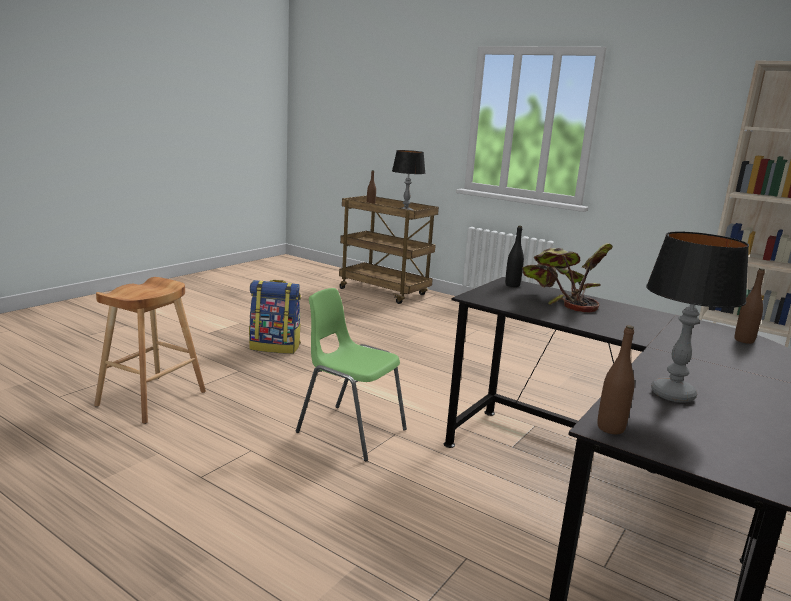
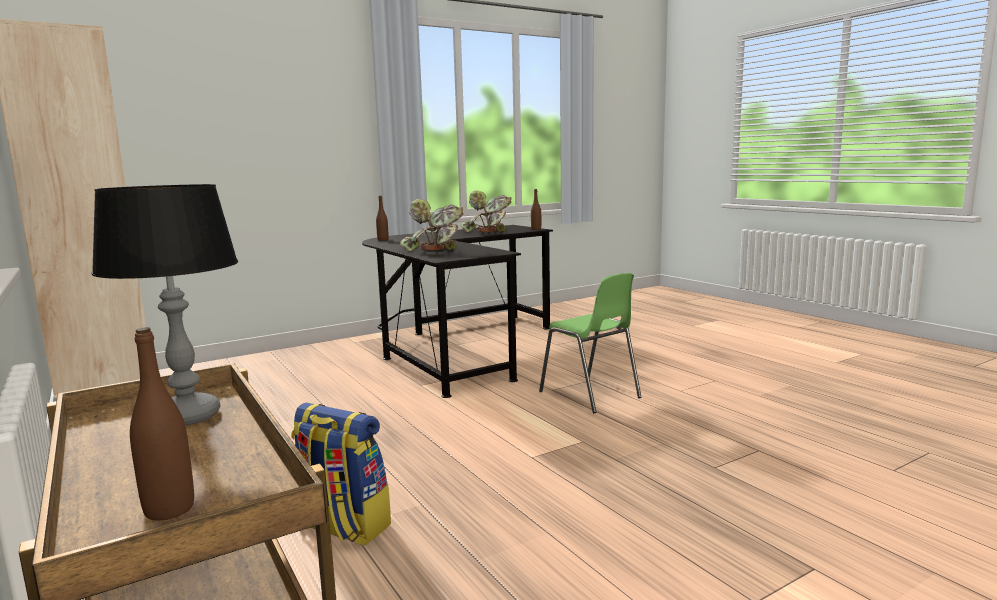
camera: 155 degrees left, 5 degrees down
(152, 398) = (808, 440): brown stool -> none
(275, 347) = (663, 509): backpack -> backpack (342, 527)
(512, 285) = (446, 257): black bottle -> none
(672, 394) = (488, 232): table lamp -> potted plant

